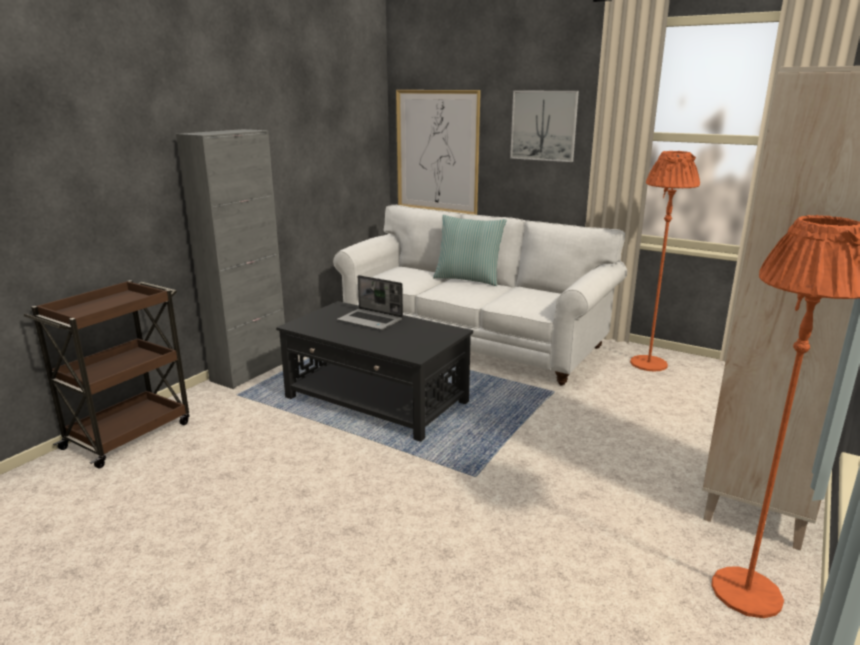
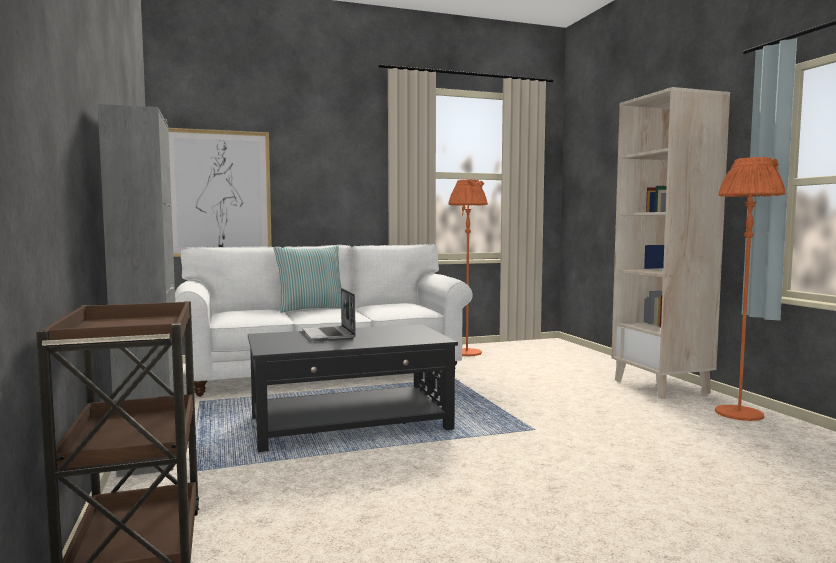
camera: 50 degrees left, 15 degrees down
(371, 320) = (329, 335): laptop -> laptop turned 90 degrees clockwise
(544, 125) = (336, 166): picture -> none

